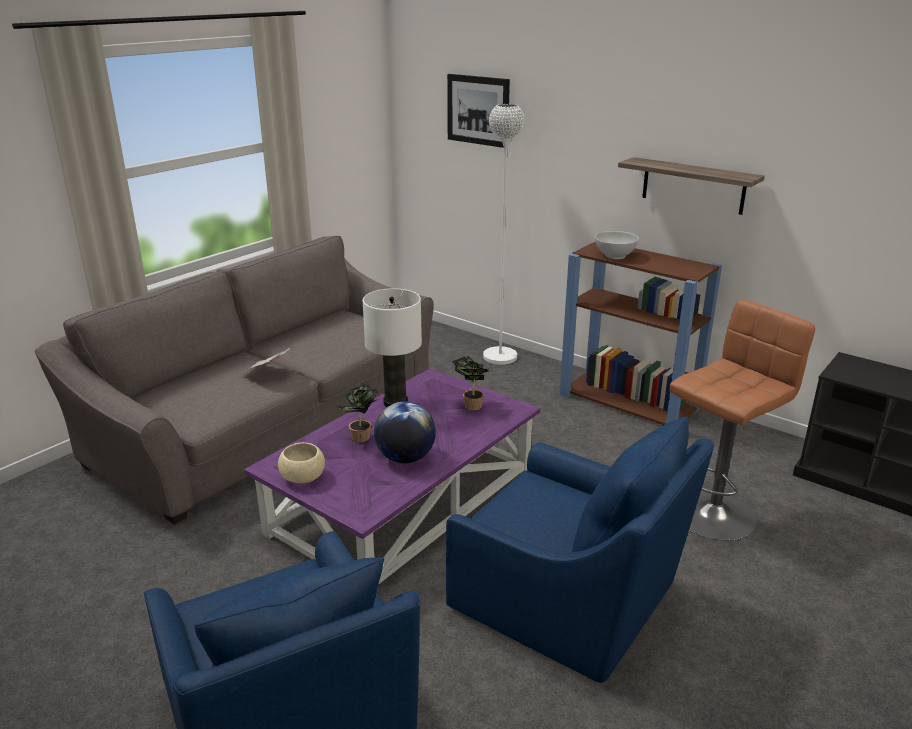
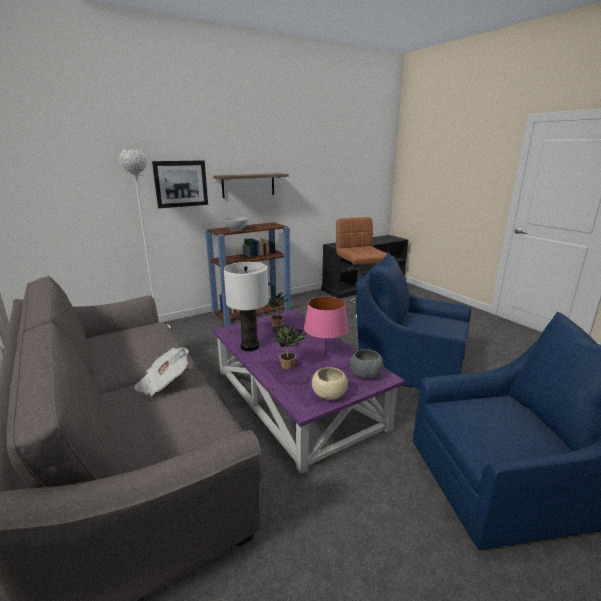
camera: 70 degrees left, 5 degrees down
(363, 498) = (365, 374): none -> grey bowl
(405, 458) = (325, 354): globe -> pink table lamp
(478, 110) = (81, 160): picture -> picture (181, 184)
(570, 601) = (408, 365): blue armchair -> blue armchair turned 120 degrees counterclockwise

